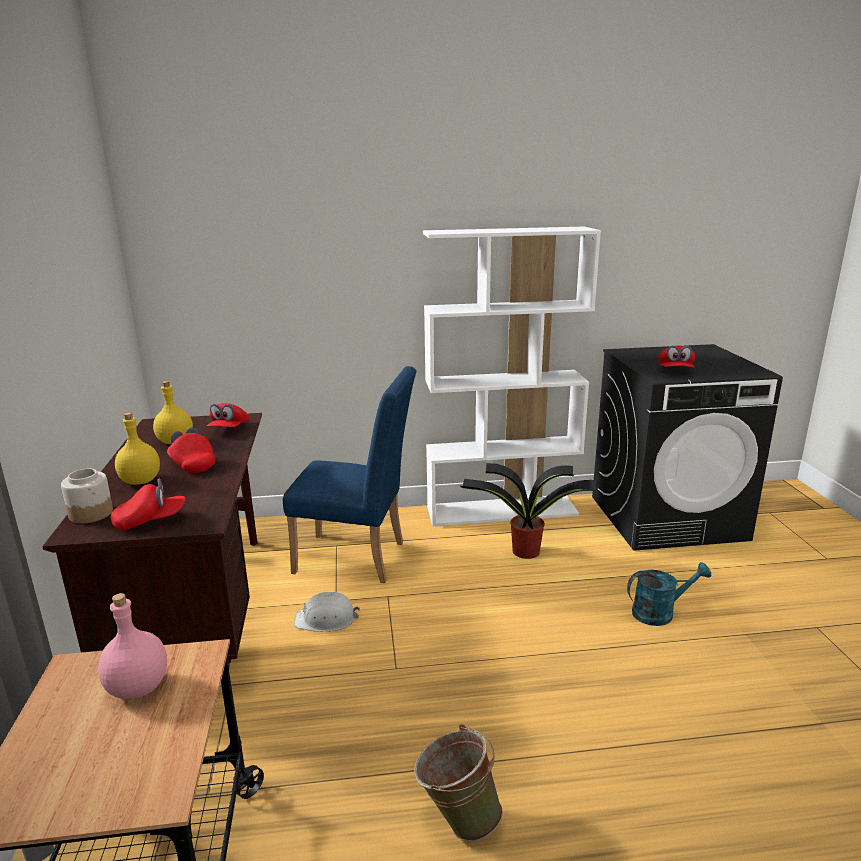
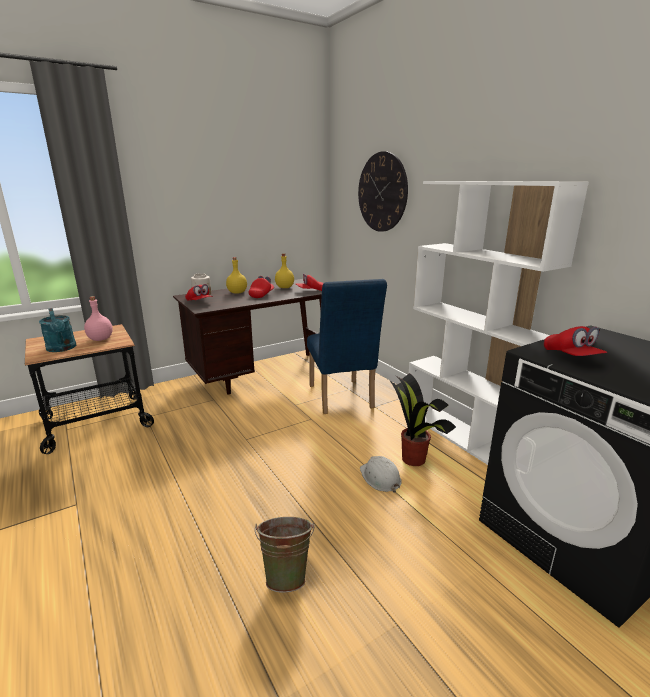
camera: 65 degrees right, 0 degrees up
(286, 251) = (382, 192): none -> wall clock
(326, 619) = (276, 407): white hard hat -> white hard hat (380, 478)
(457, 818) = (137, 488): green bucket -> green bucket (287, 574)
(659, 612) = (386, 551): turquoise watering can -> turquoise watering can (62, 348)
(675, 371) = (571, 357): red cap -> red cap turned 90 degrees counterclockwise

